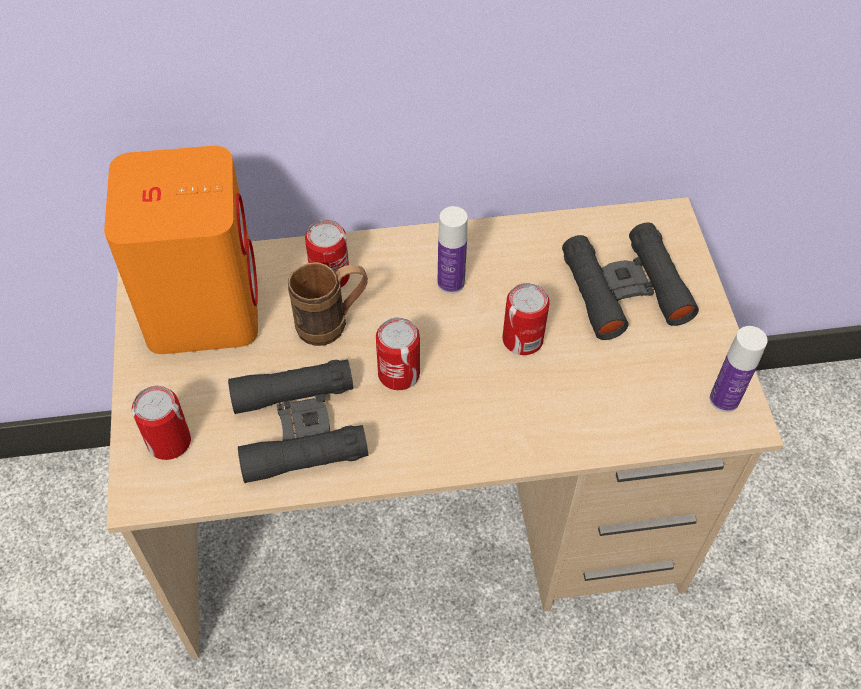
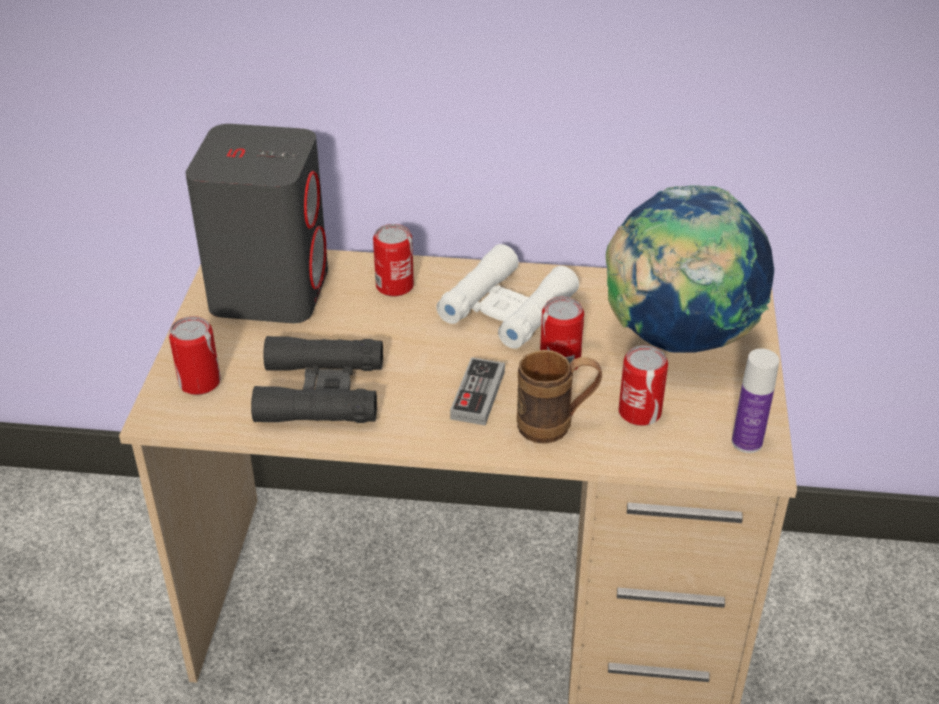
camera: 15 degrees right, 15 degrees down
(203, 306) = (270, 290): orange speaker -> grey speaker
(332, 324) = (383, 321): brown mug -> brown mug (556, 426)
(399, 374) = (430, 368): can -> can (639, 412)
(451, 283) = (507, 308): bottle -> white binoculars
(456, 397) = (478, 395): none -> game controller
(624, 289) = (677, 339): black binoculars -> globe

